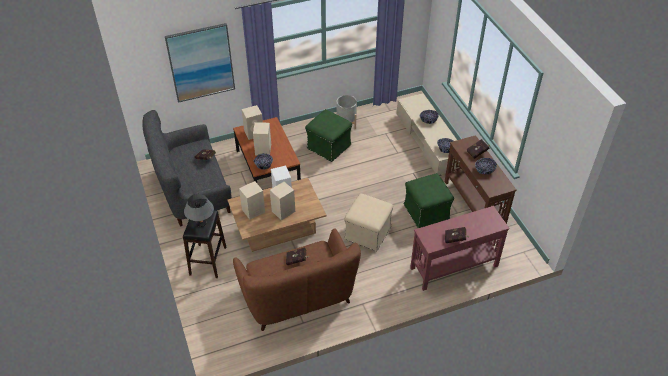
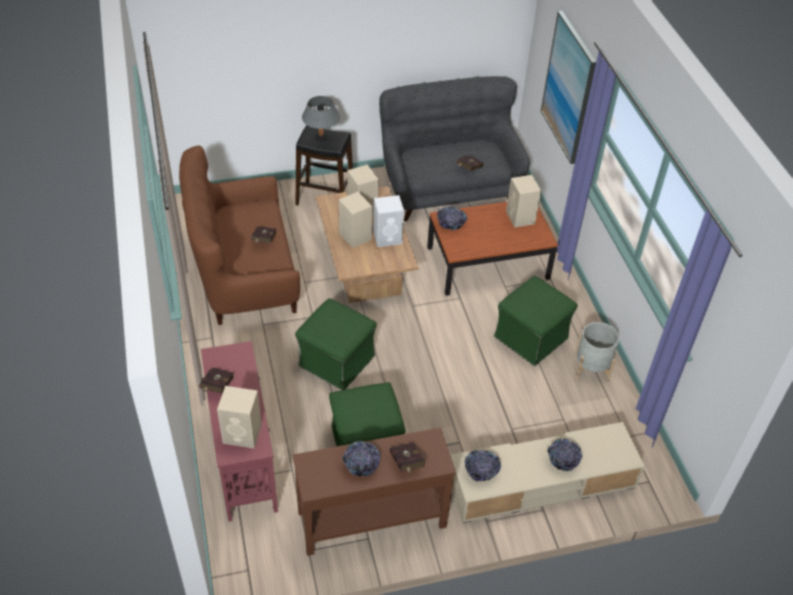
camera: 95 degrees right, 0 degrees up
(263, 149) = (483, 225): beige speaker -> beige speaker (243, 434)
(367, 233) = (336, 361): beige ottoman -> green ottoman

